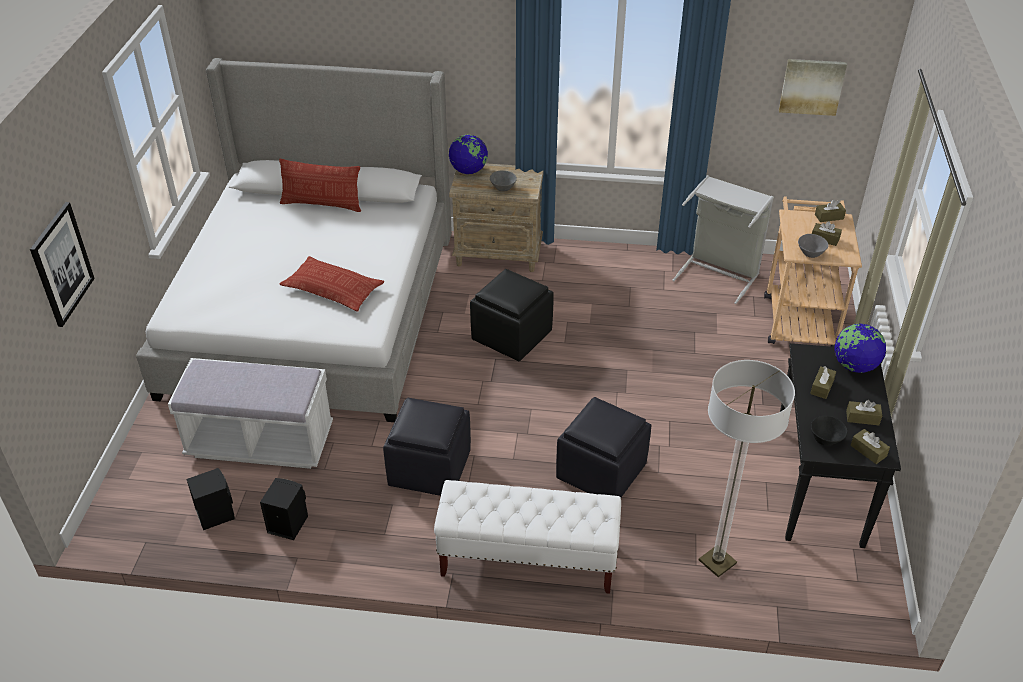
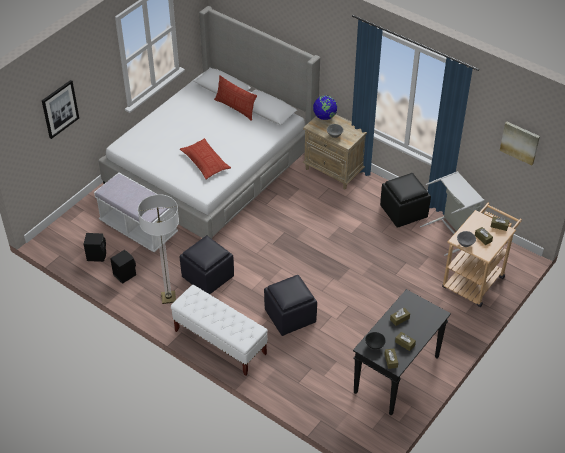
camera: 30 degrees right, 5 degrees up
(511, 336) = (302, 223): black ottoman -> black ottoman (403, 211)
(717, 562) = (310, 386): floor lamp -> floor lamp (168, 298)
(854, 366) = (428, 316): globe -> none

